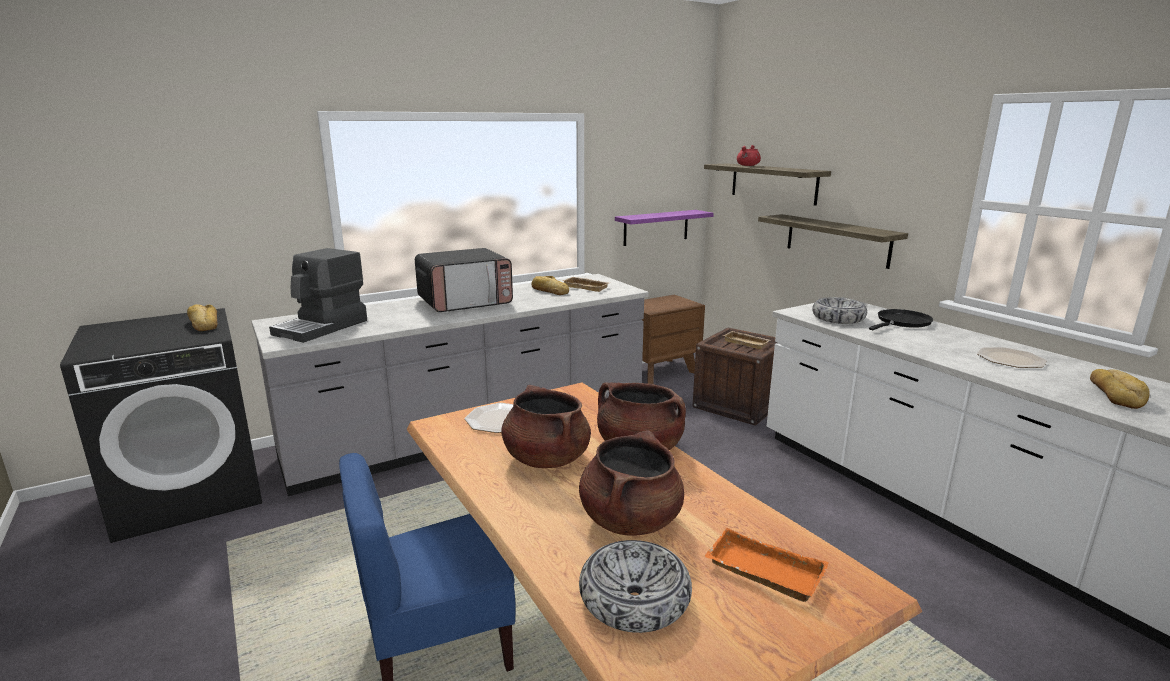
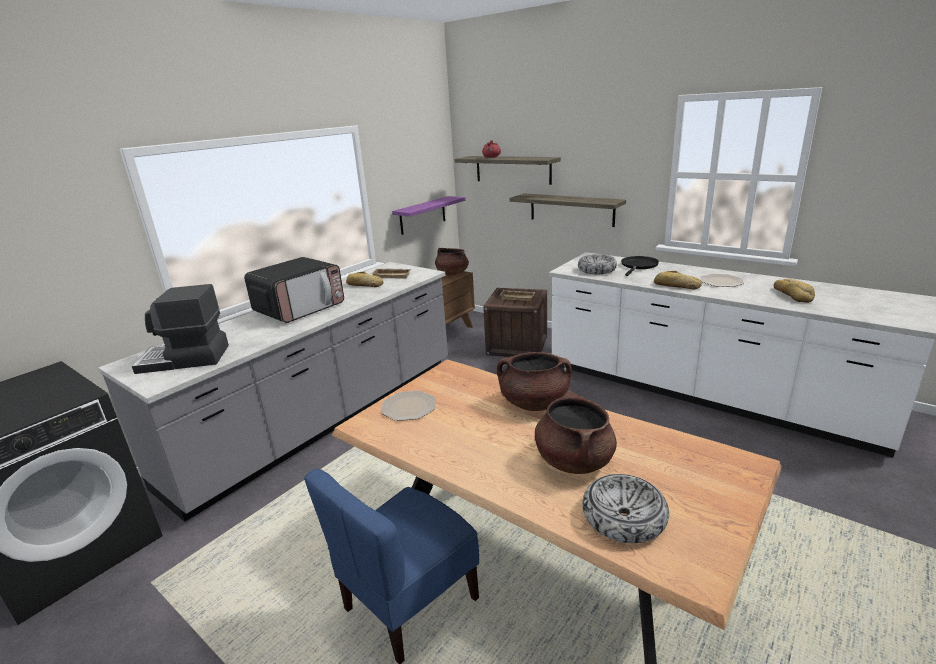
camera: 20 degrees left, 5 degrees up
(204, 324) = (57, 383): bread -> bread (676, 285)
(322, 327) = (184, 359): coffee machine -> coffee machine turned 75 degrees clockwise
(546, 458) = (474, 430): brown cooking pot -> brown cooking pot (452, 273)
(761, 572) = (684, 472): orange tray -> none

